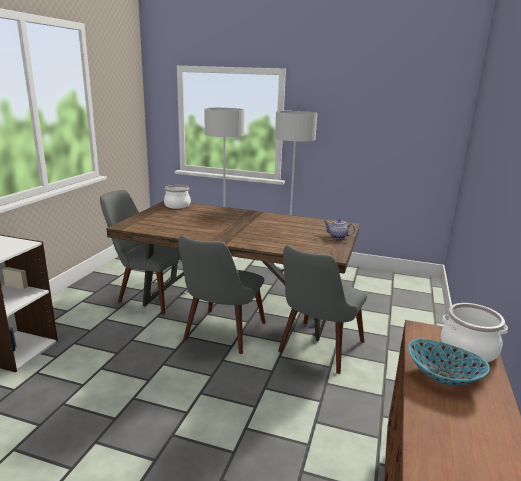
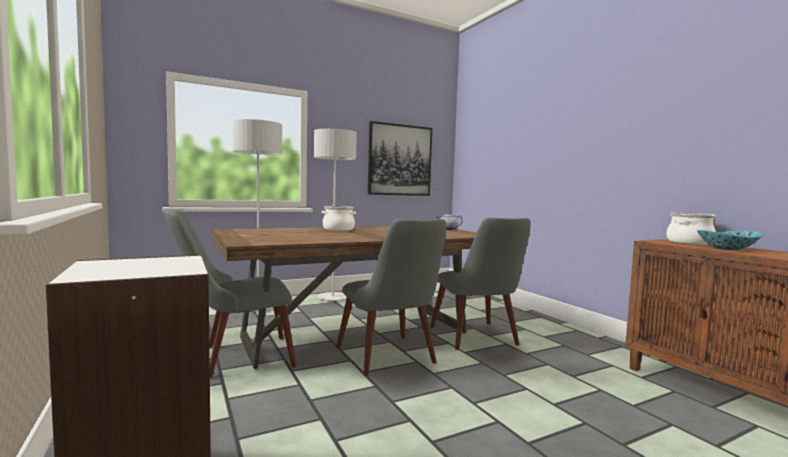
camera: 45 degrees left, 15 degrees down
(177, 205) = (245, 230): cooking pot -> cooking pot (338, 229)
(386, 137) = (400, 160): none -> picture

